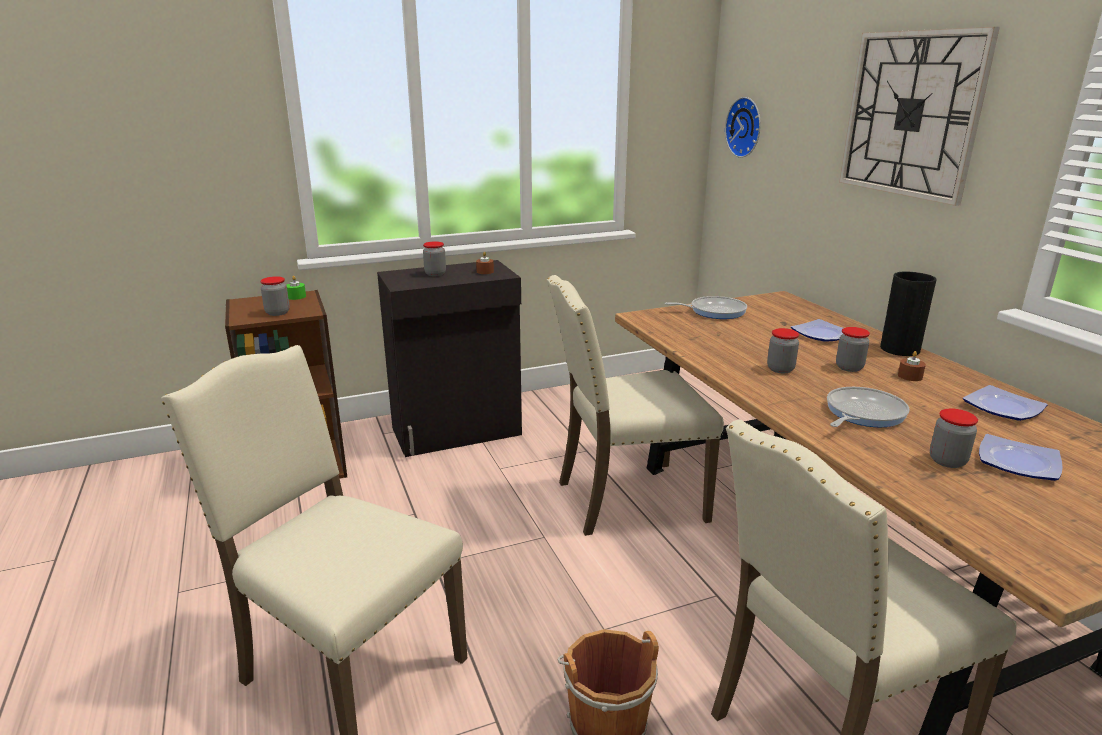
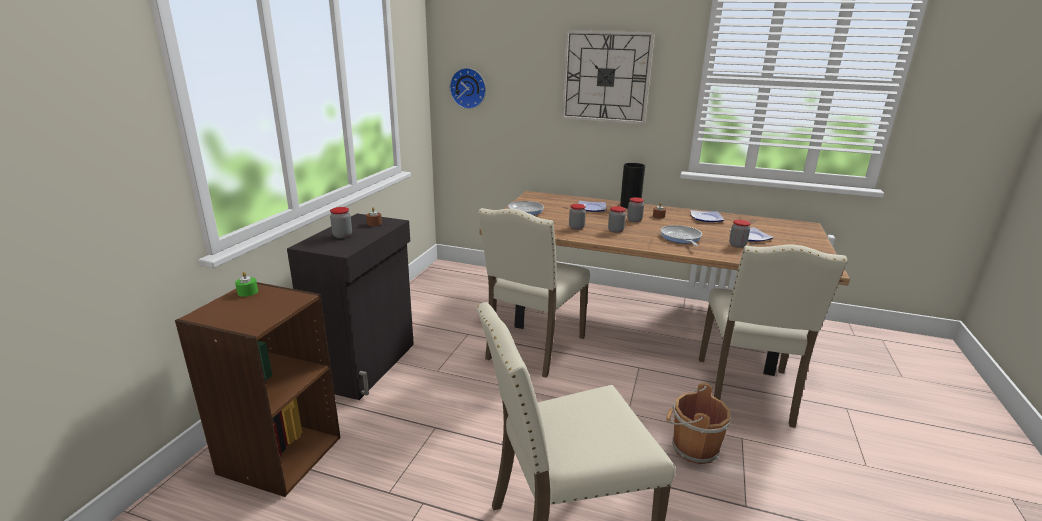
camera: 50 degrees left, 0 degrees up
(277, 313) = (271, 309): jar -> jar (576, 227)

